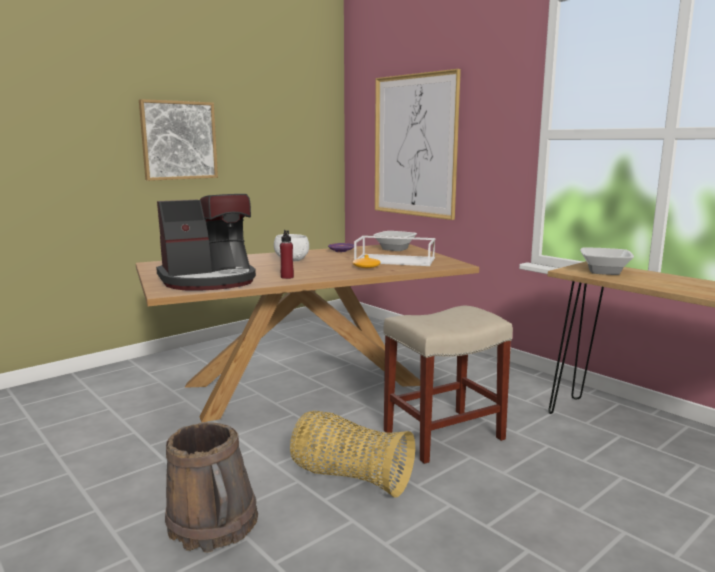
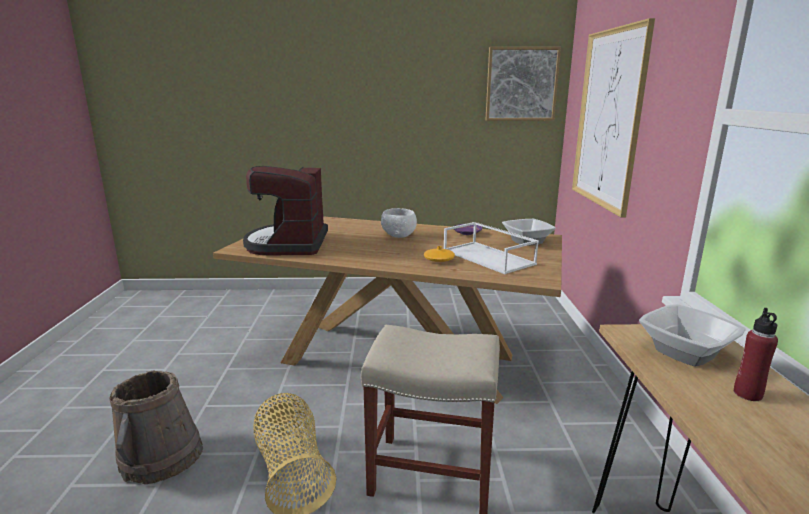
camera: 40 degrees right, 5 degrees up
(179, 140) = (371, 107): picture -> picture (521, 84)
(209, 280) = (288, 244): coffee machine -> coffee machine turned 75 degrees clockwise
(287, 277) = (346, 255): red bottle -> red bottle (747, 394)

